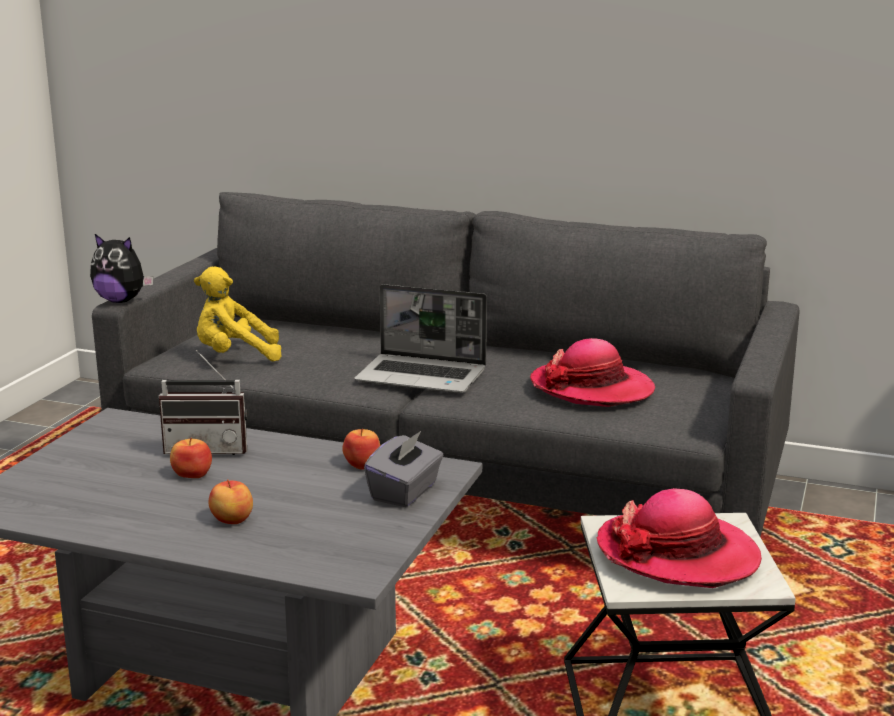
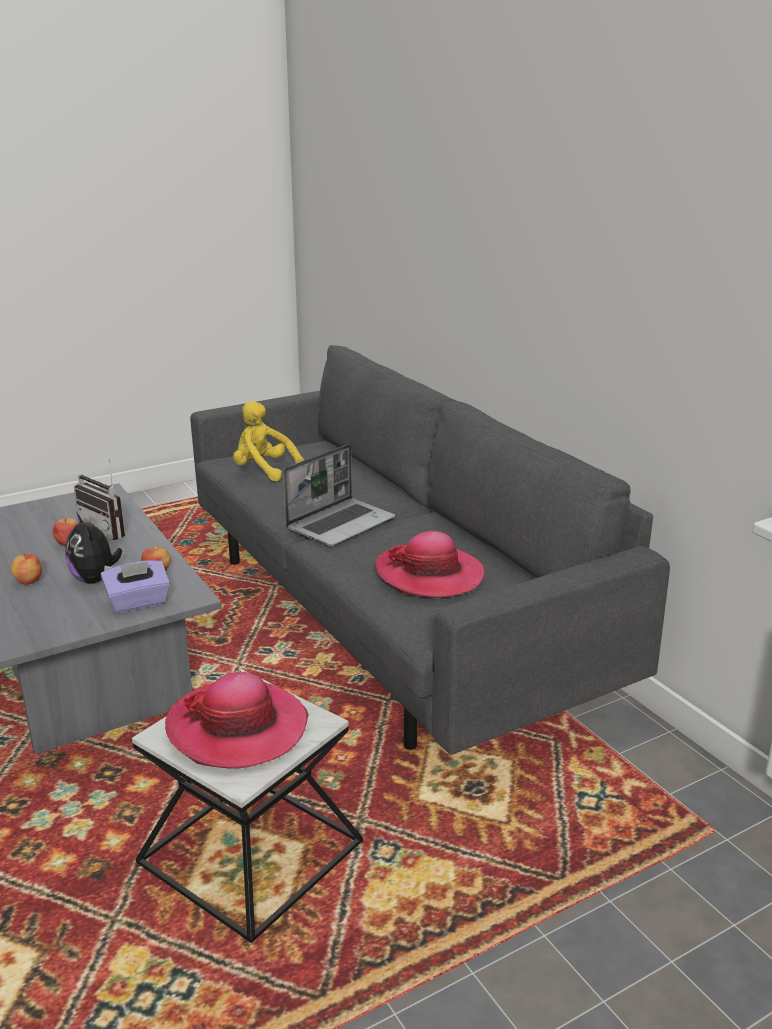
camera: 40 degrees right, 5 degrees up
(121, 301) = (212, 411): plush toy -> plush toy (96, 579)
(405, 492) = (138, 602): grey tissue box -> purple tissue box
(423, 376) = (341, 523): laptop -> laptop turned 105 degrees counterclockwise

